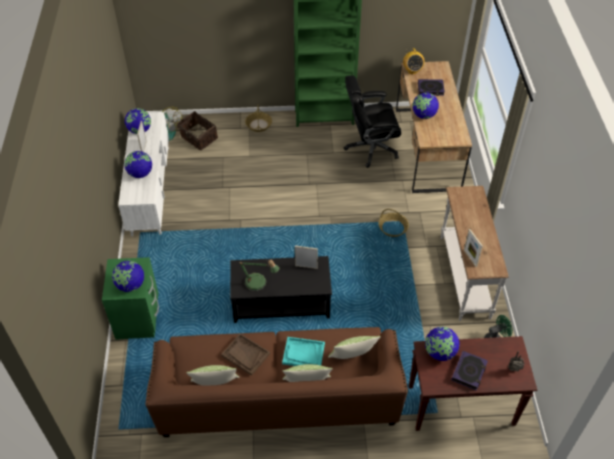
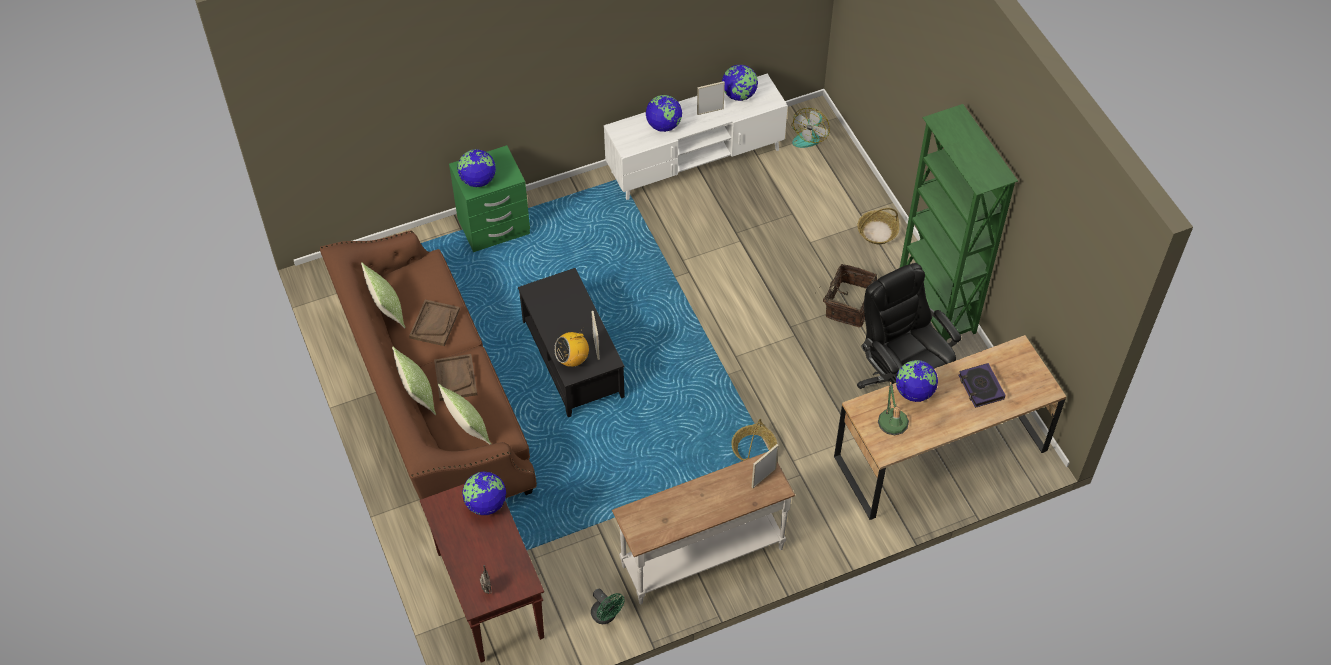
camera: 70 degrees right, 5 degrees up
(198, 138) = (814, 174): basket -> basket (848, 304)
(259, 284) = (549, 307): table lamp -> table lamp (892, 427)
(303, 354) = (455, 378): turquoise tray -> brown tray
(412, 71) = (1012, 354): radio -> radio (572, 359)
(469, 372) = (468, 541): book -> none
(470, 258) = (647, 505): picture frame -> picture frame (763, 478)

